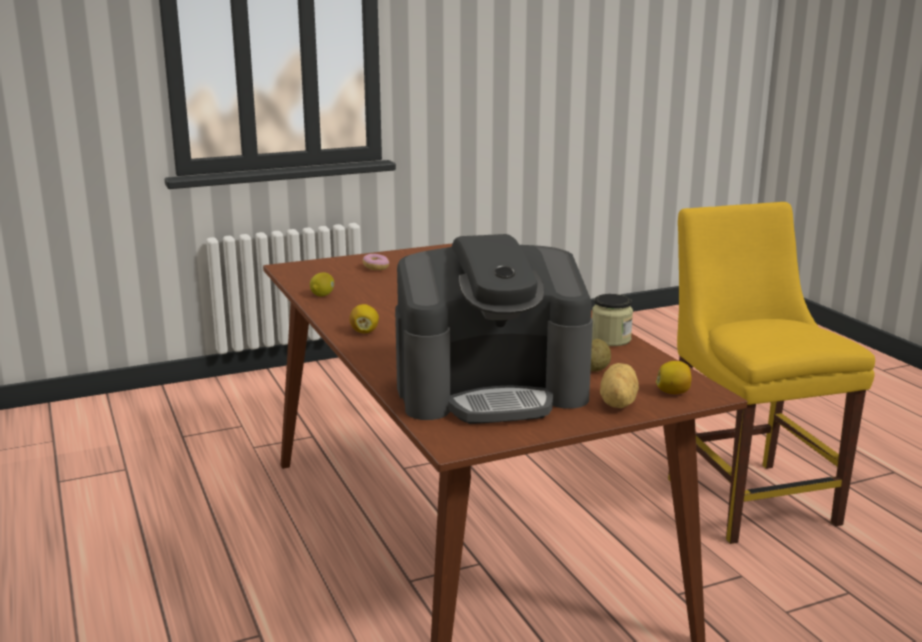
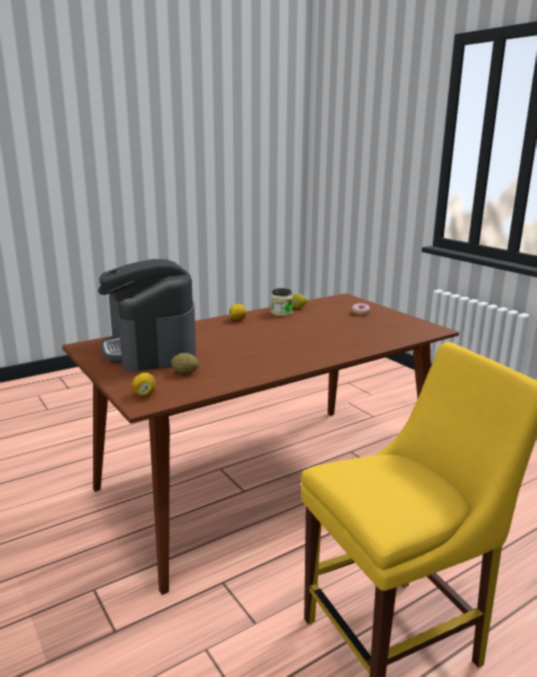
camera: 80 degrees right, 0 degrees up
(610, 339) = (244, 376): jar -> jar (281, 313)
(616, 403) = (128, 378): potato -> none

